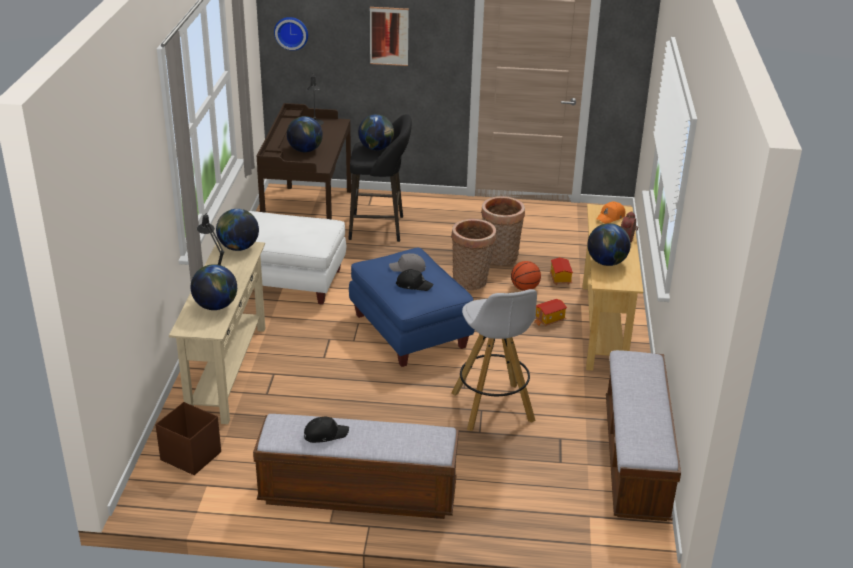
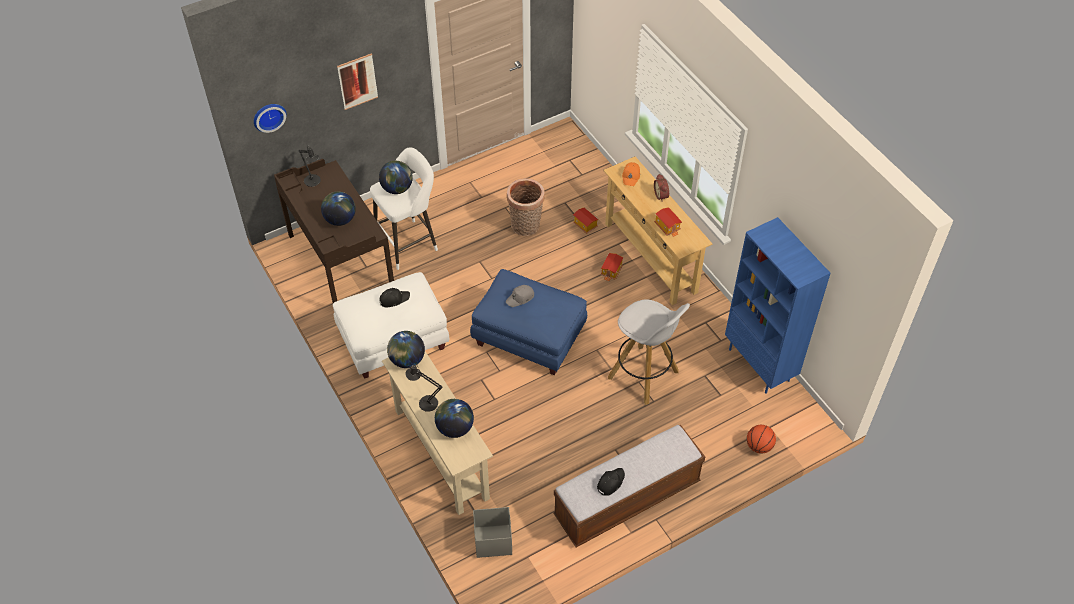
camera: 35 degrees left, 20 degrees up
(190, 456) = (492, 541): brown storage box -> grey storage box
(380, 228) = (409, 243): black stool -> white stool
(414, 285) = (540, 312): black cap -> black cap (394, 299)
(471, 282) = (528, 264): basket -> none
(525, 288) = (569, 249): basketball -> basketball (759, 446)
(606, 262) = (667, 227): globe -> toy house
(635, 459) = (760, 365): bench -> blue bookcase

